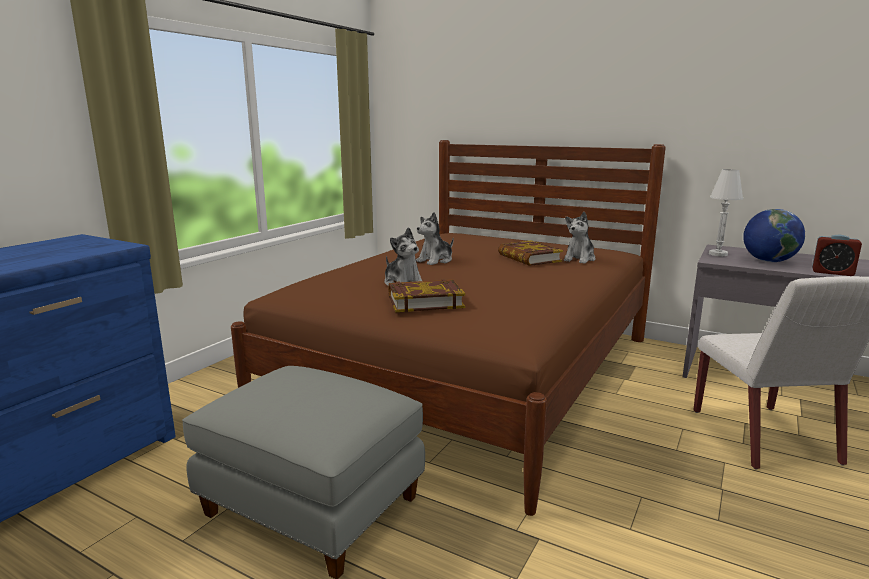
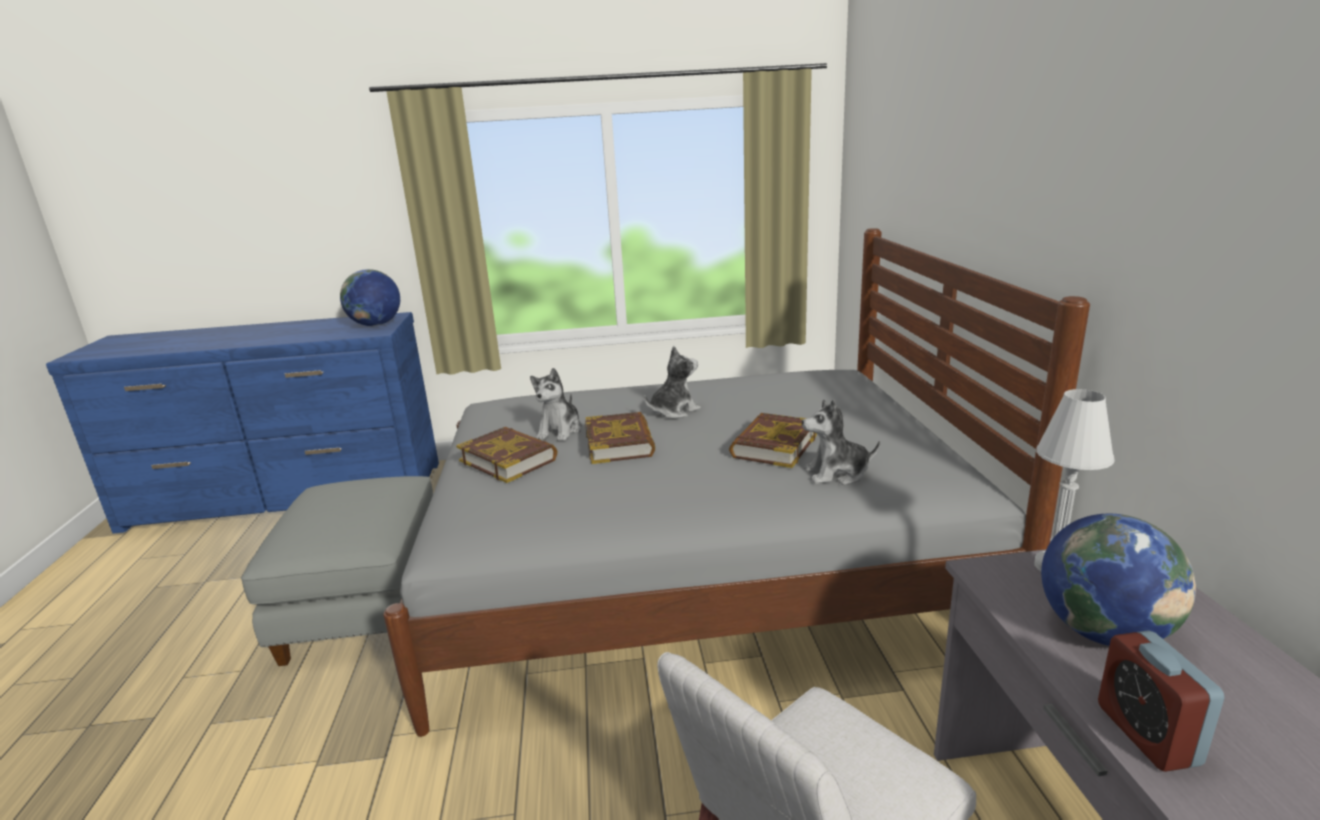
camera: 55 degrees right, 5 degrees up
(86, 244) = (376, 325): none -> globe
(435, 260) = (673, 411): plush toy -> plush toy turned 135 degrees clockwise
(460, 277) = (620, 444): none -> book
(471, 372) = (695, 570): brown bed -> grey bed

